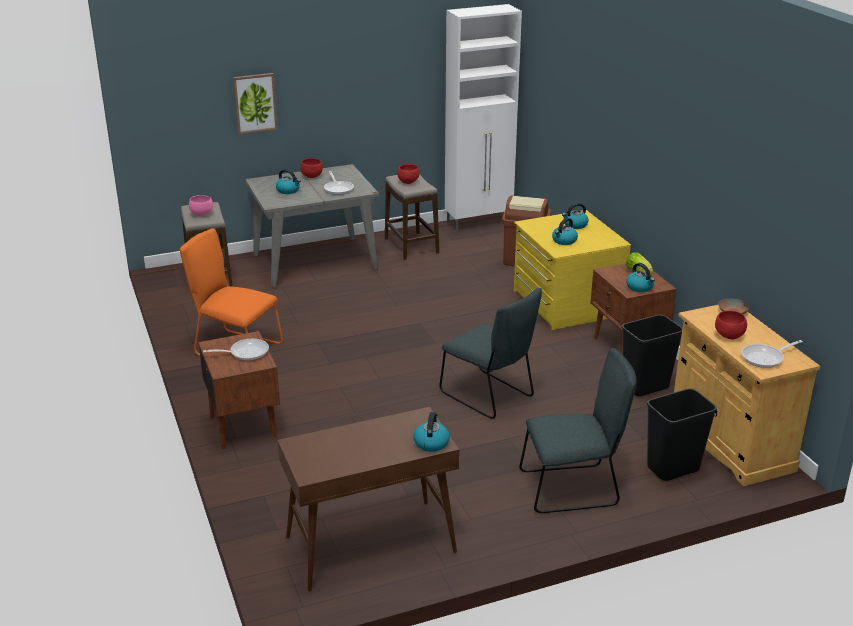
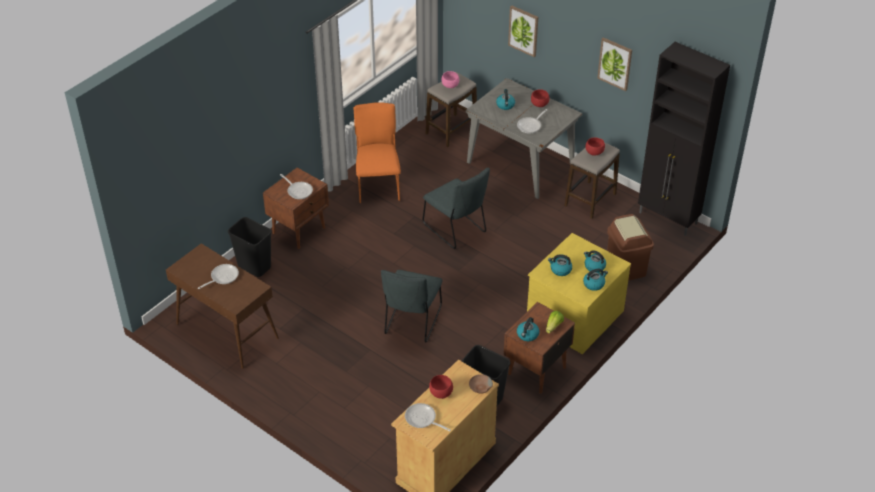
camera: 60 degrees right, 15 degrees up
(370, 440) = (222, 277): none -> frying pan
(380, 78) = (615, 63): none -> picture
(431, 442) = (234, 301): kettle -> kettle (594, 284)
(479, 222) = (668, 219): white cabinet -> black cabinet
(573, 488) = (336, 398): grey chair -> grey chair (456, 229)
(673, 469) = (390, 441): black trash can -> black trash can (254, 267)

